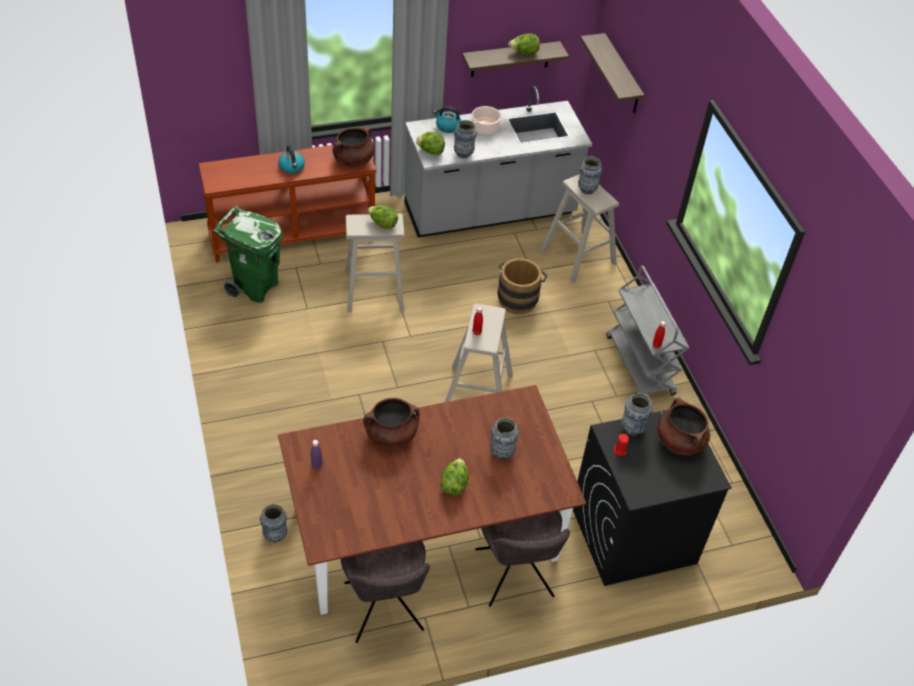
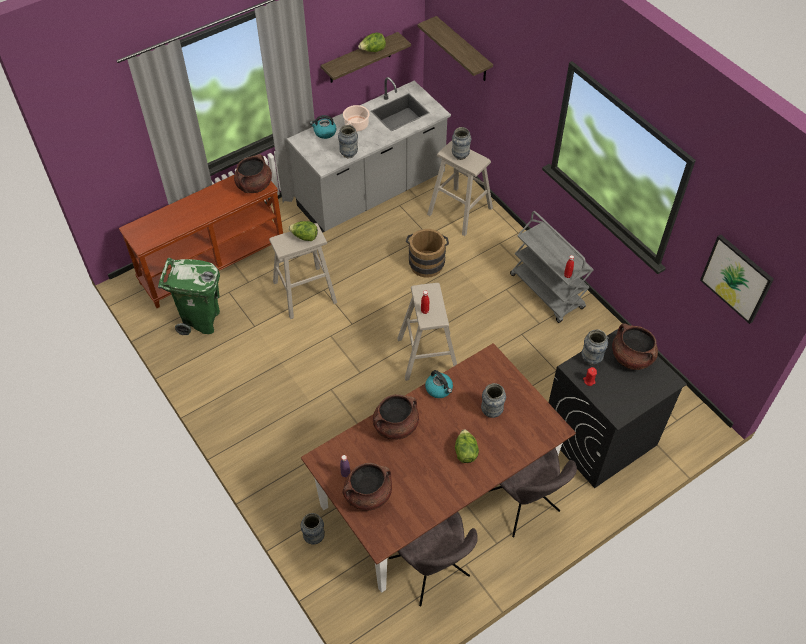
camera: 15 degrees left, 5 degrees up
(292, 167) = (204, 207): kettle -> kettle (439, 389)
(330, 493) = (368, 495): none -> brown cooking pot
(430, 151) = (320, 159): lettuce -> none
(822, 382) = (736, 278): none -> picture

